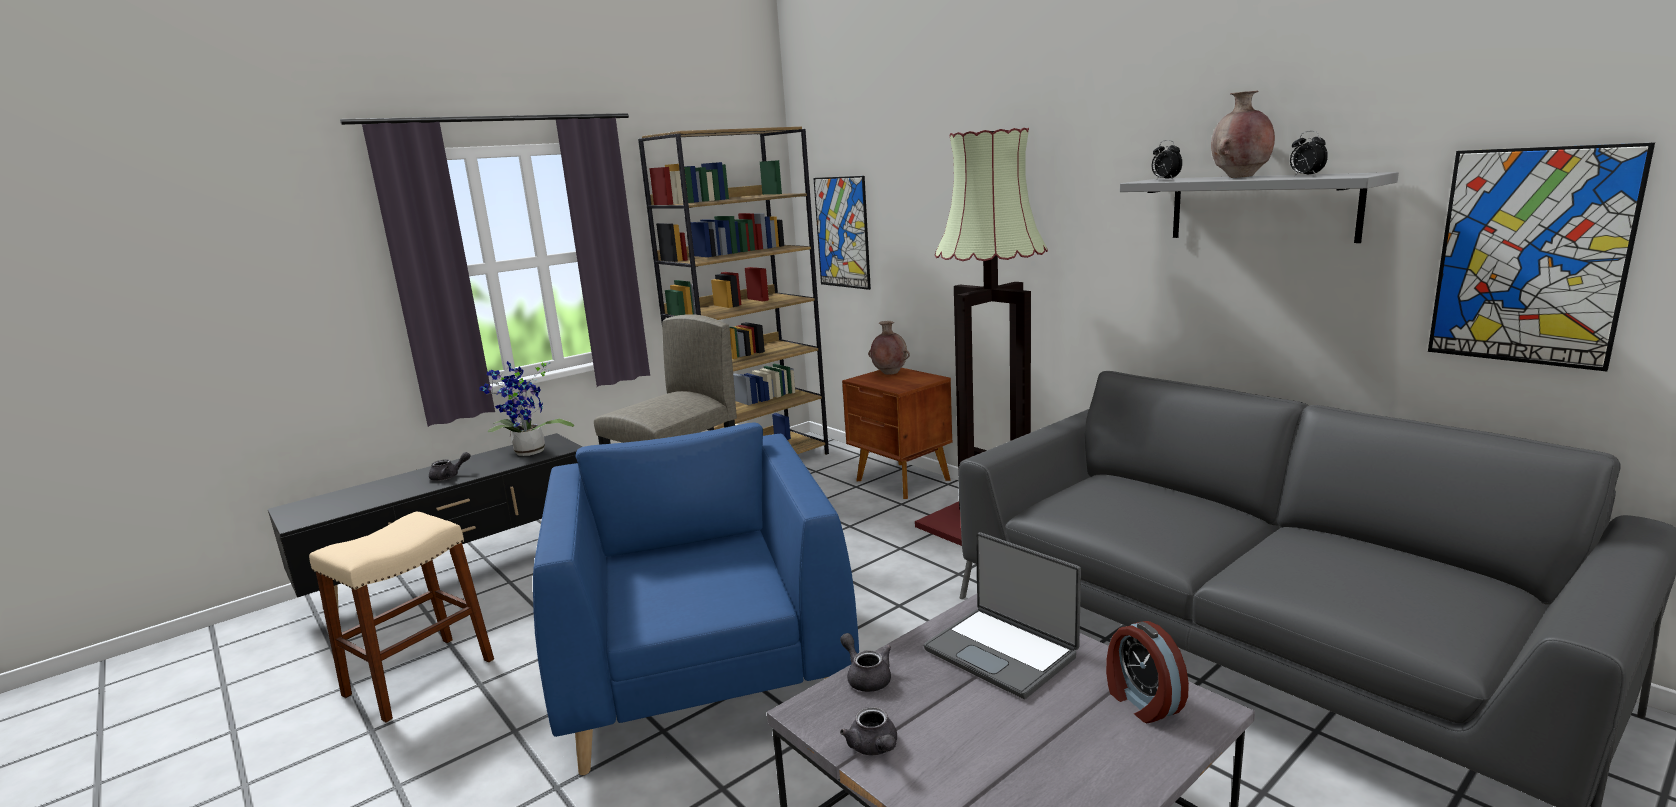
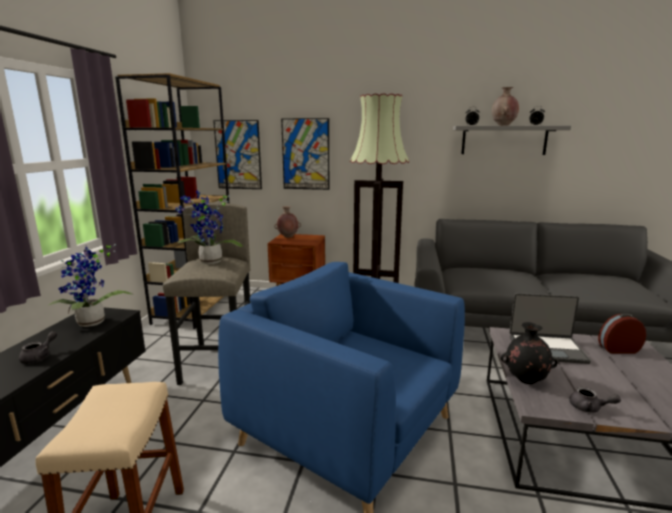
camera: 40 degrees left, 0 degrees up
(665, 399) = (209, 262): none -> potted plant
(866, 677) = (525, 380): grey teapot -> black vase
(1141, 702) = (617, 349): alarm clock -> alarm clock turned 150 degrees clockwise
(1530, 257) = (604, 159): picture -> picture (305, 154)

